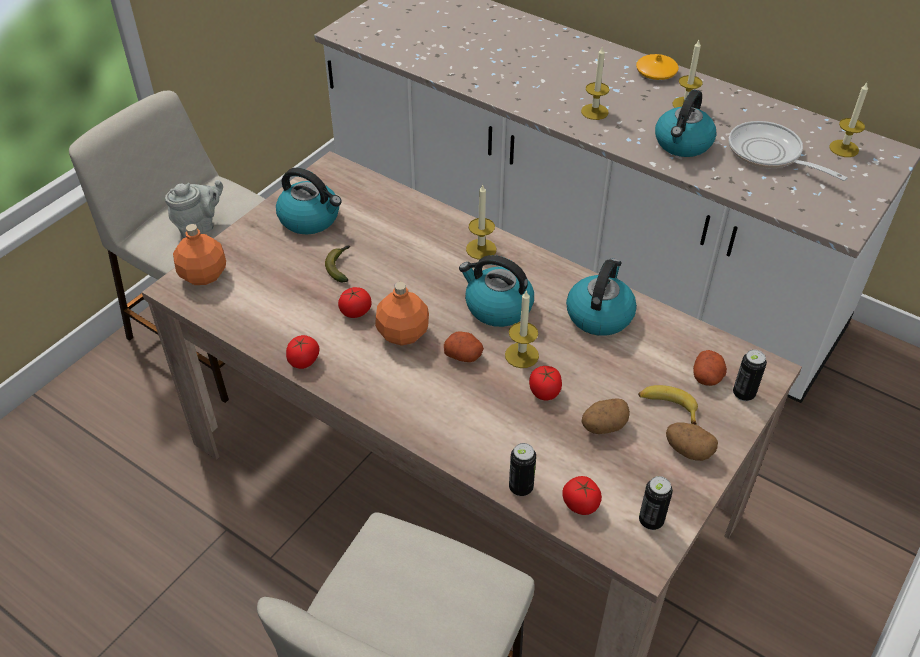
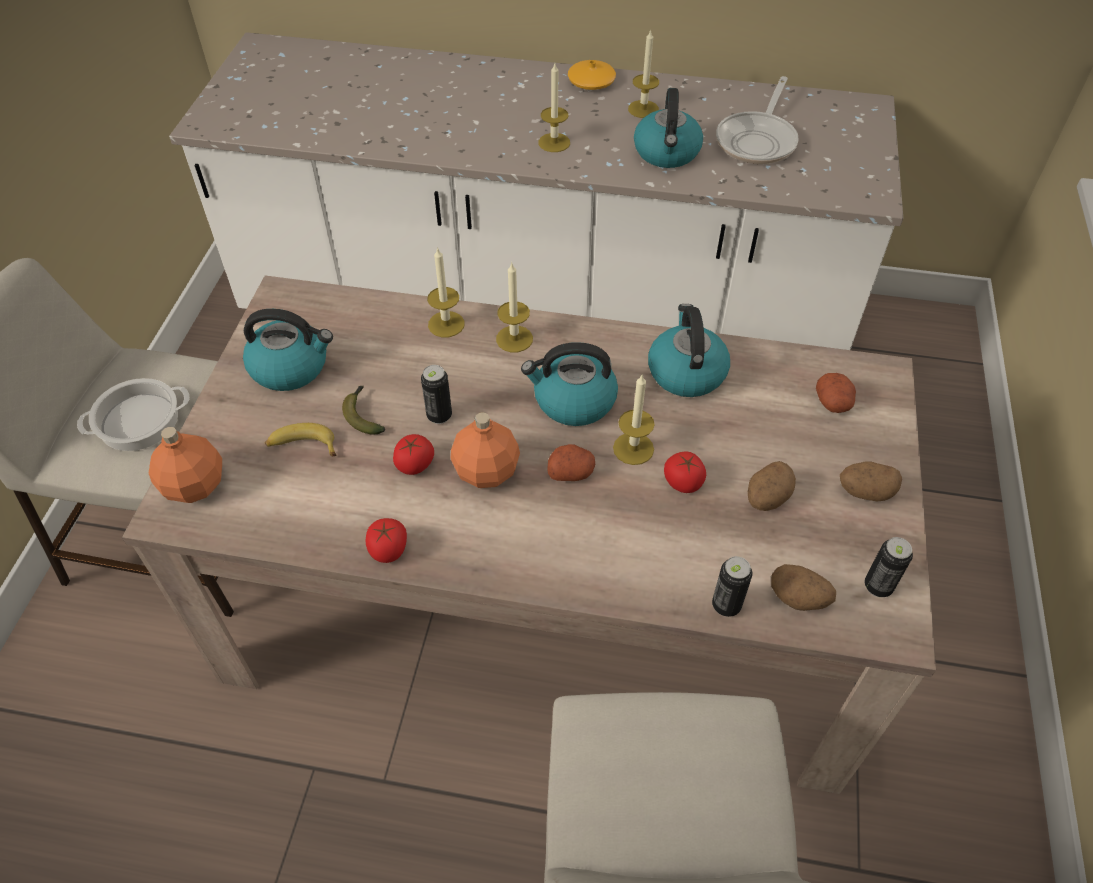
camera: 25 degrees left, 5 degrees up
(199, 227) = (138, 422): grey teapot -> cooking pot
(580, 504) = (798, 598): tomato -> potato
(667, 406) = (815, 450): banana -> banana (302, 446)
(743, 394) = (878, 408): can -> can (439, 415)
(769, 154) = (758, 140): frying pan -> frying pan turned 90 degrees counterclockwise
(844, 148) = (822, 114): candle -> candle (446, 324)

